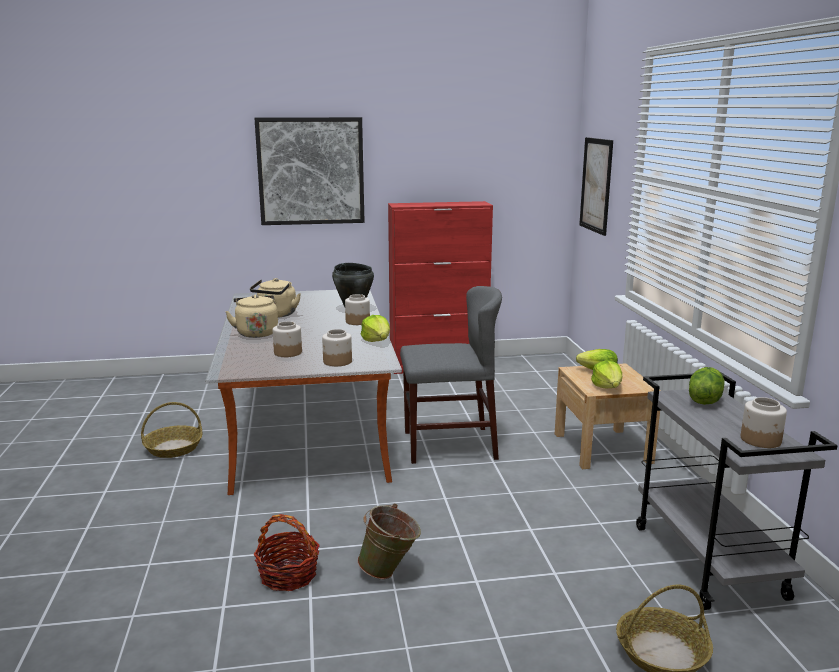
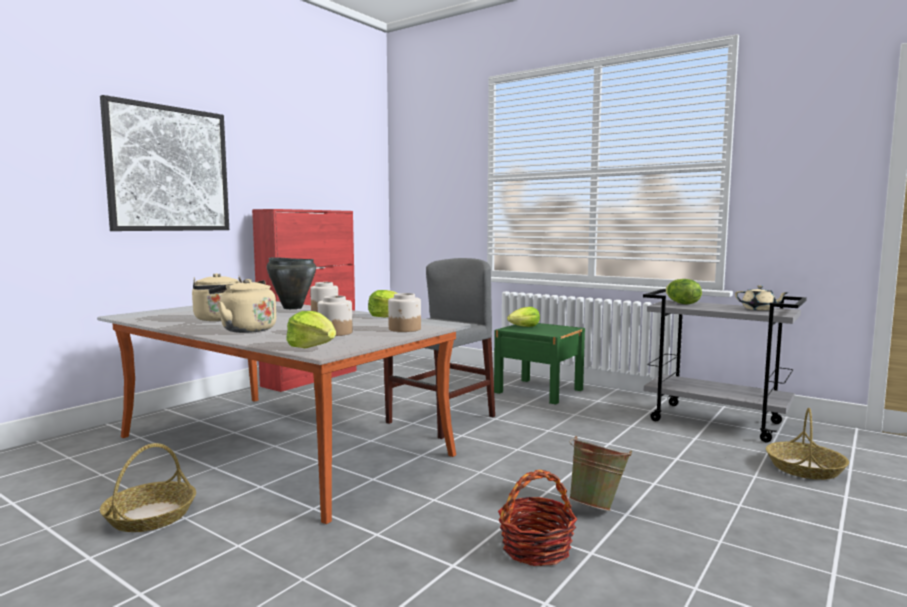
camera: 45 degrees left, 10 degrees down
(596, 185) = (424, 195): picture -> none
(602, 448) = (538, 391): beige nightstand -> green nightstand
(607, 387) = (553, 331): lettuce -> lettuce (312, 347)
(761, 440) = (759, 309): jar -> beige teapot

